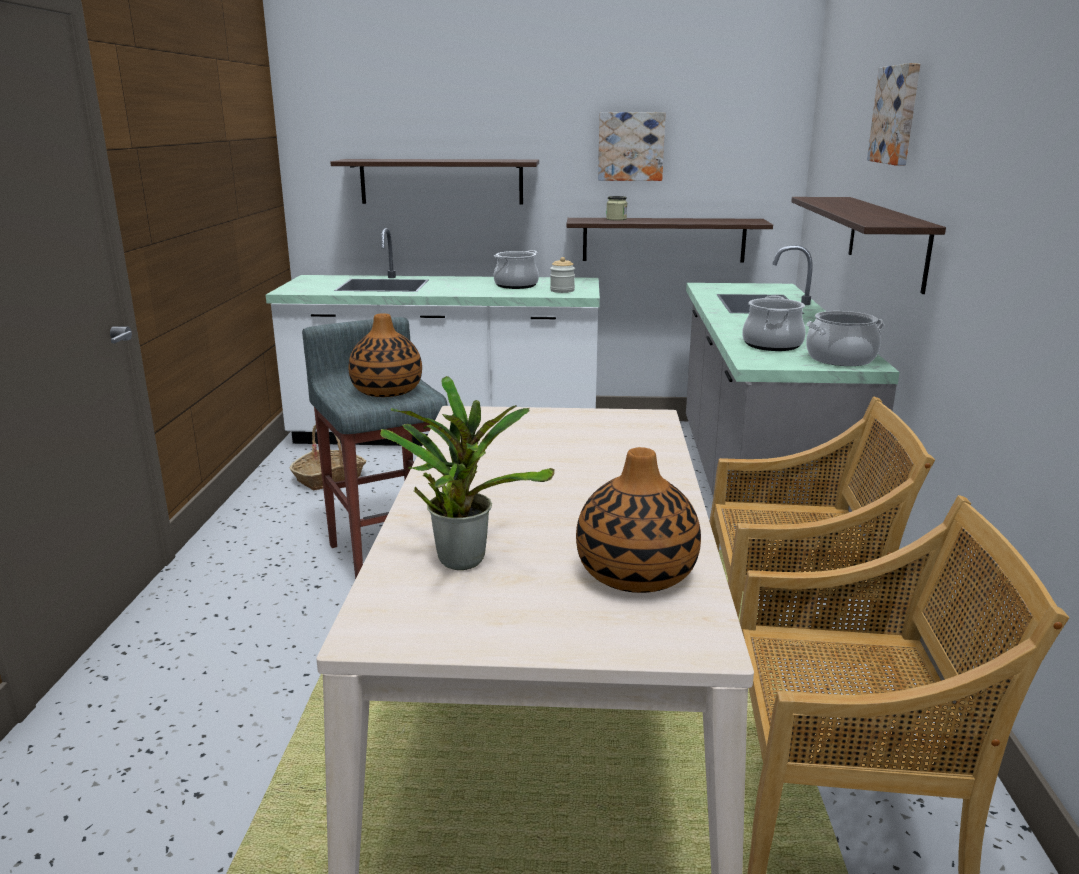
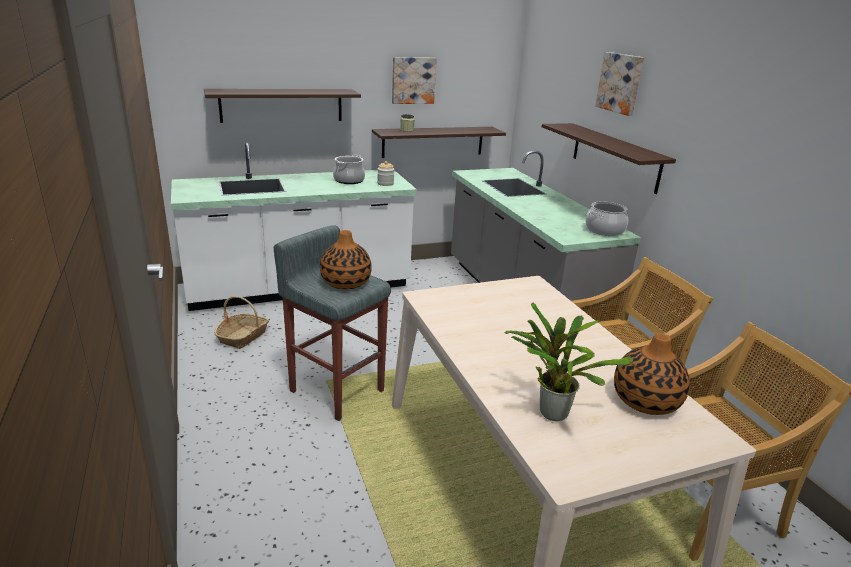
camera: 25 degrees left, 5 degrees up
(772, 345) = (559, 222): cooking pot -> none

